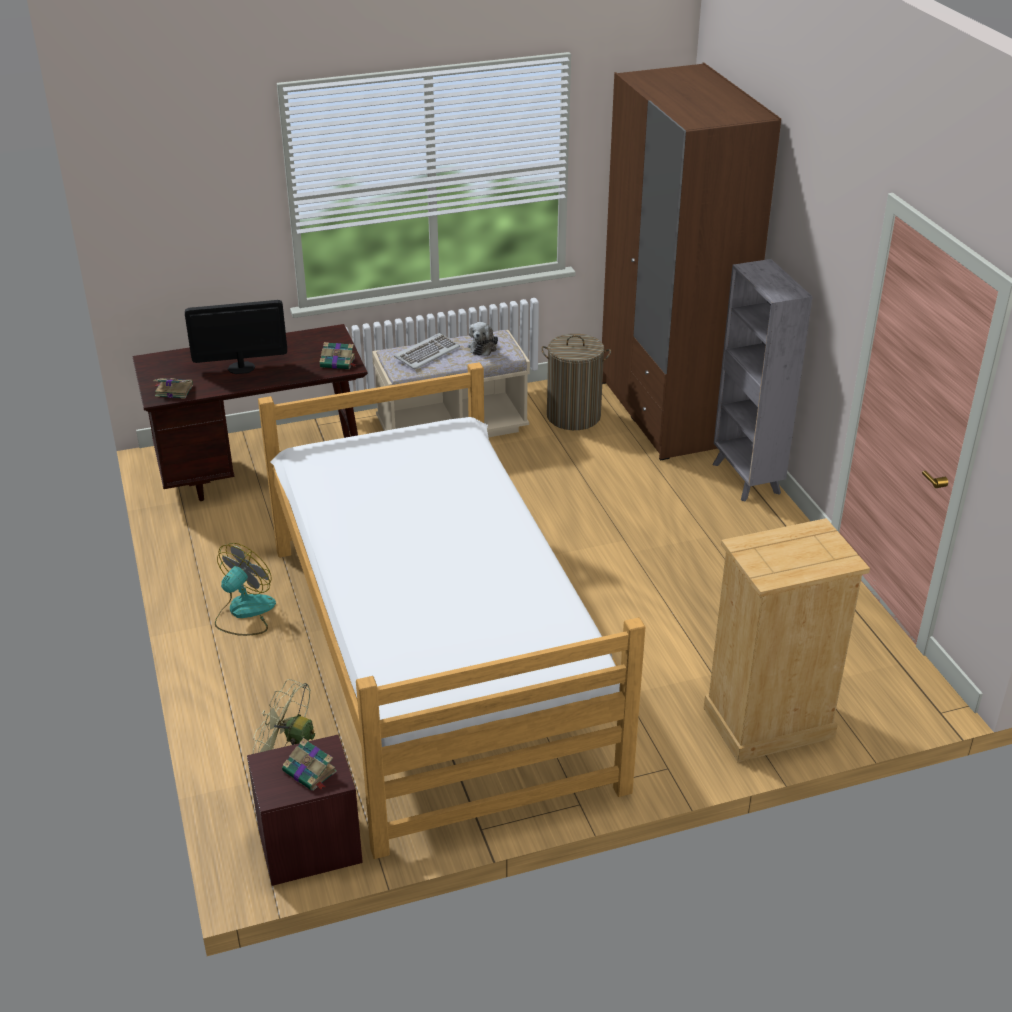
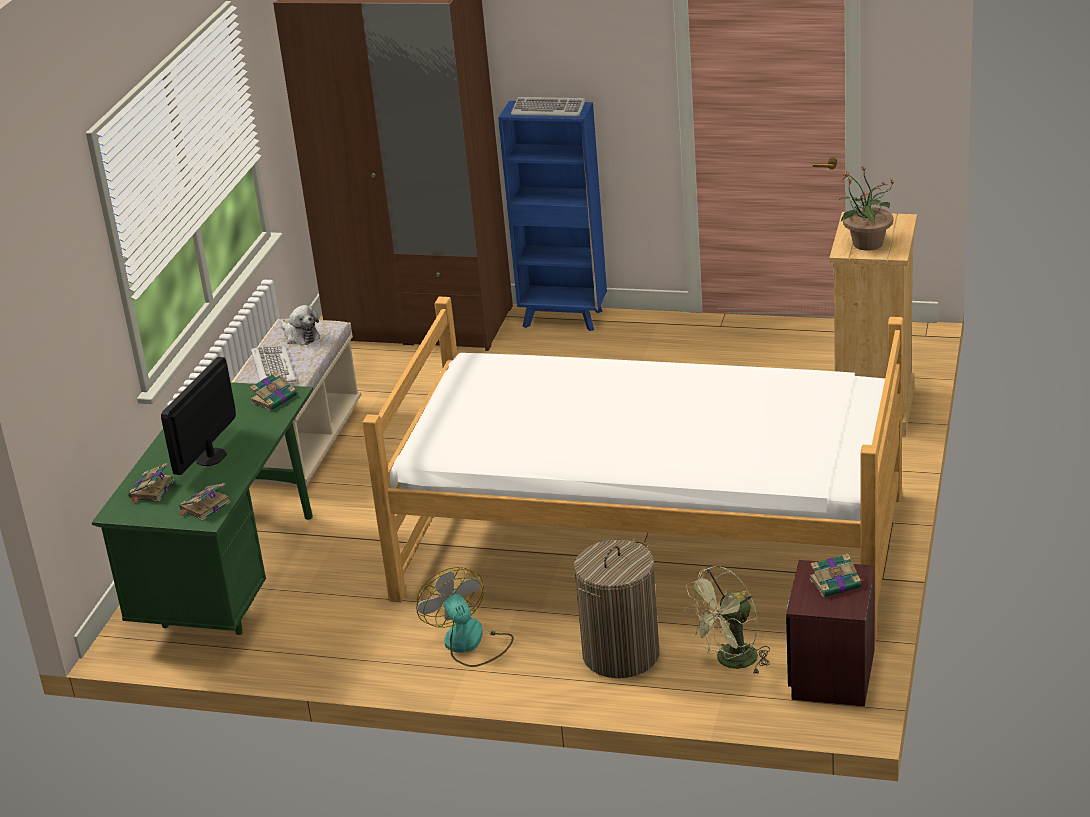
camera: 55 degrees left, 5 degrees down
(183, 362) = (151, 490): none -> book
(262, 470) = (232, 580): brown desk -> green desk
(573, 416) = (365, 373): laundry basket -> laundry basket (621, 654)
(746, 479) = (564, 319): grey bookcase -> blue bookcase
(771, 554) = (866, 244): none -> potted plant
(772, 281) = (548, 110): none -> keyboard

